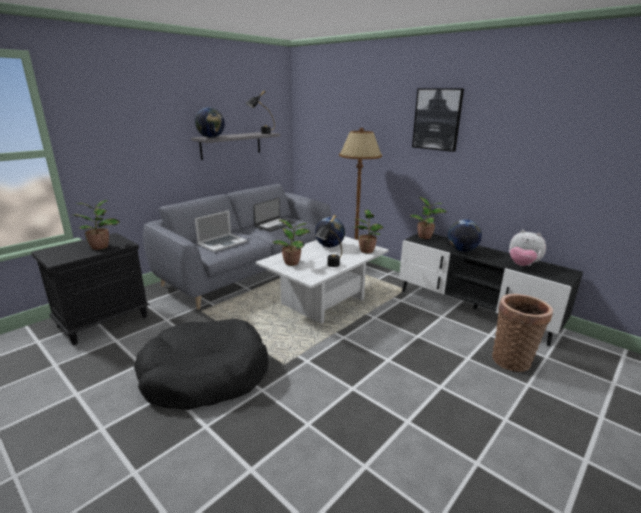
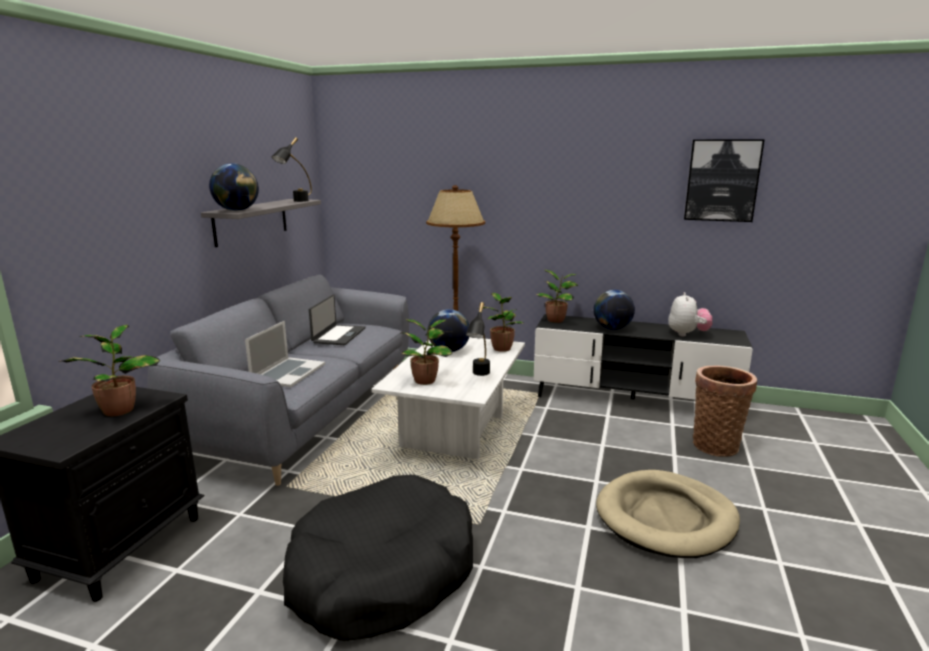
camera: 25 degrees left, 5 degrees down
(415, 400) = (666, 518): none -> beige dog bed
(437, 119) = (552, 170): picture -> picture (722, 180)
(522, 265) = (687, 334): plush toy -> plush toy turned 90 degrees counterclockwise

